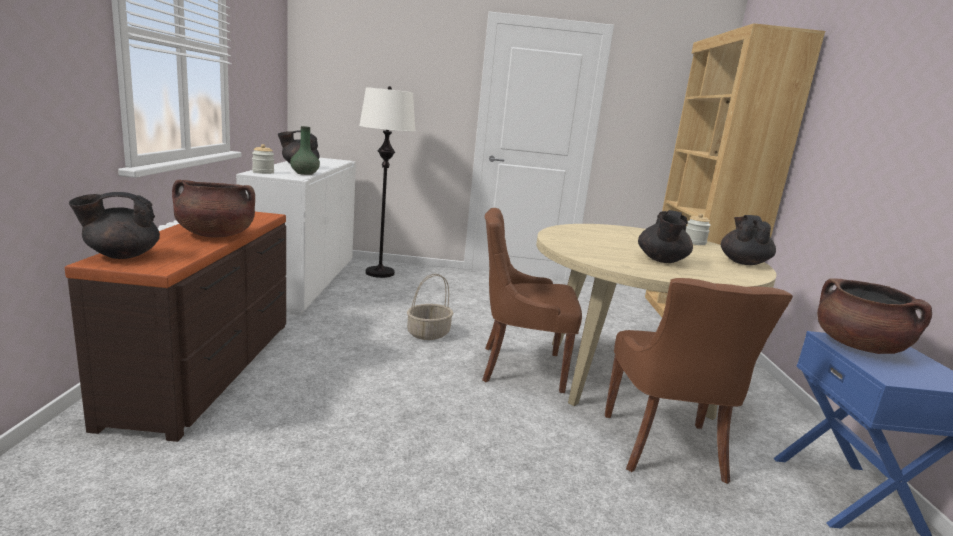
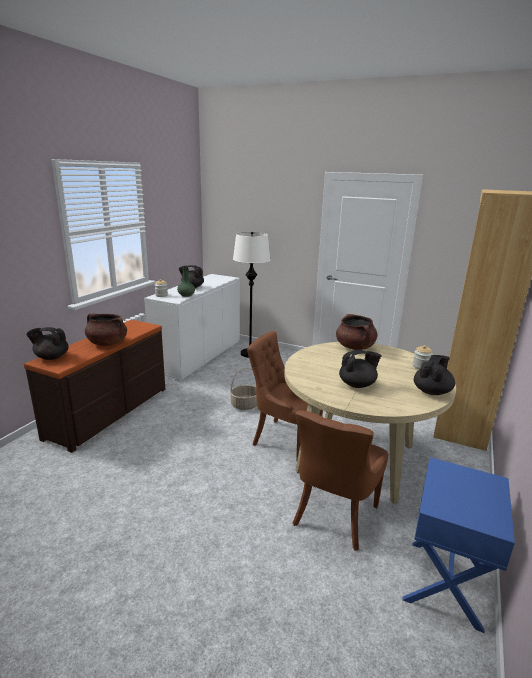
camera: 25 degrees right, 5 degrees up
(661, 260) = (357, 385): black teapot -> black teapot turned 150 degrees counterclockwise
(858, 346) = (453, 477): brown cooking pot -> brown cooking pot (355, 347)

